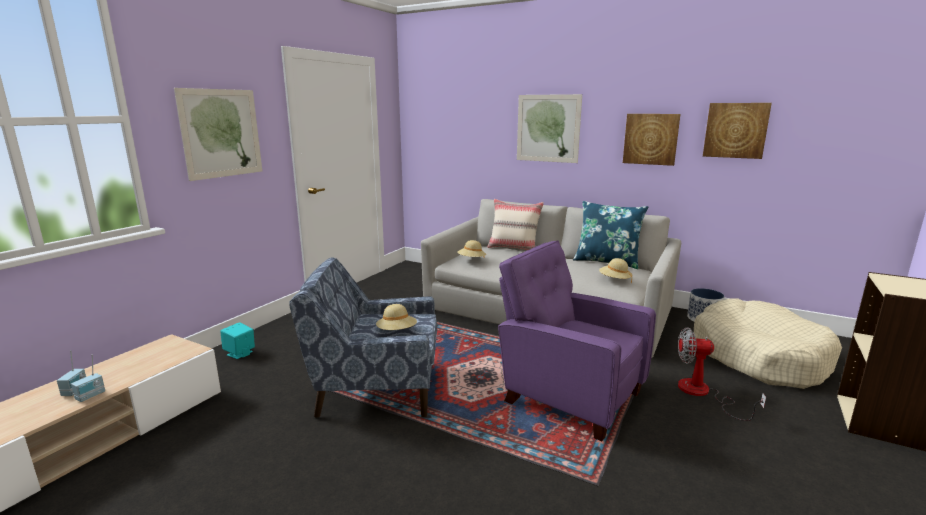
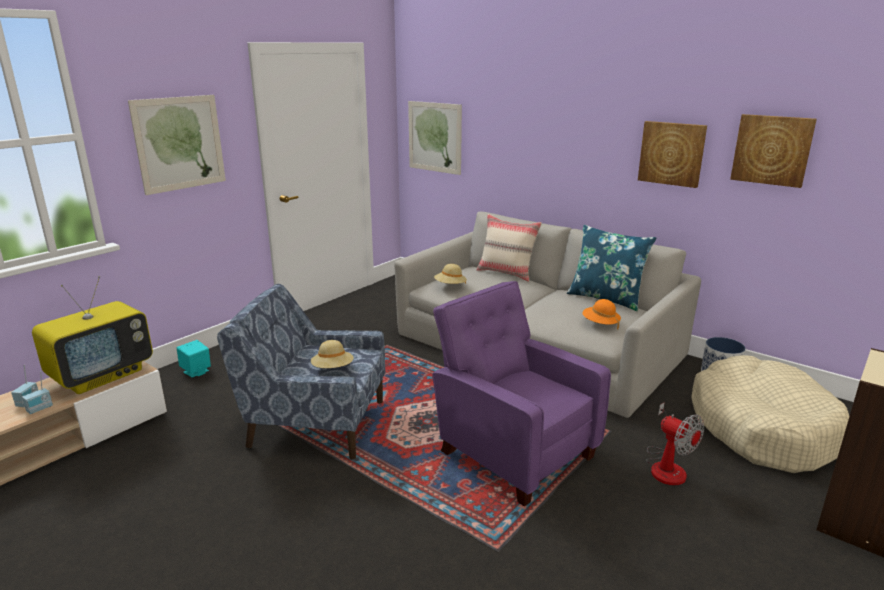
camera: 10 degrees right, 5 degrees up
(154, 358) = (102, 375): none -> television
(548, 128) = (556, 132): picture -> picture (434, 137)
(614, 280) = (600, 324): beige hat -> orange hat
(703, 393) = (667, 466): fan -> fan turned 150 degrees counterclockwise

